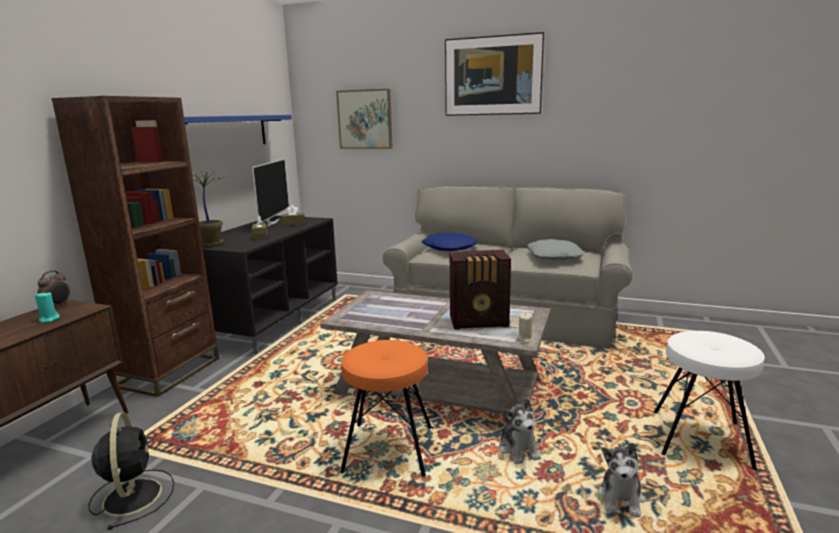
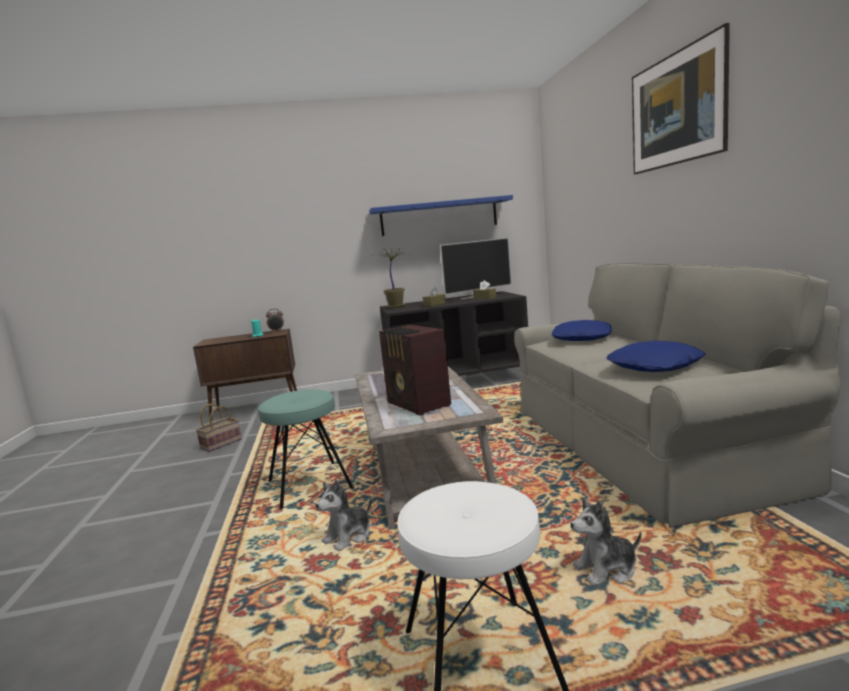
camera: 60 degrees right, 5 degrees down
(133, 495) = (221, 443): black fan -> basket
(169, 372) = (349, 395): brown bookcase -> none
(365, 119) = (581, 190): picture -> none
(388, 449) = (309, 484): orange stool -> turquoise stool
(524, 339) = (393, 427): beige candle -> none
(554, 256) = (655, 366): grey pillow -> blue pillow
(621, 498) = (299, 617): plush toy -> plush toy (606, 569)

